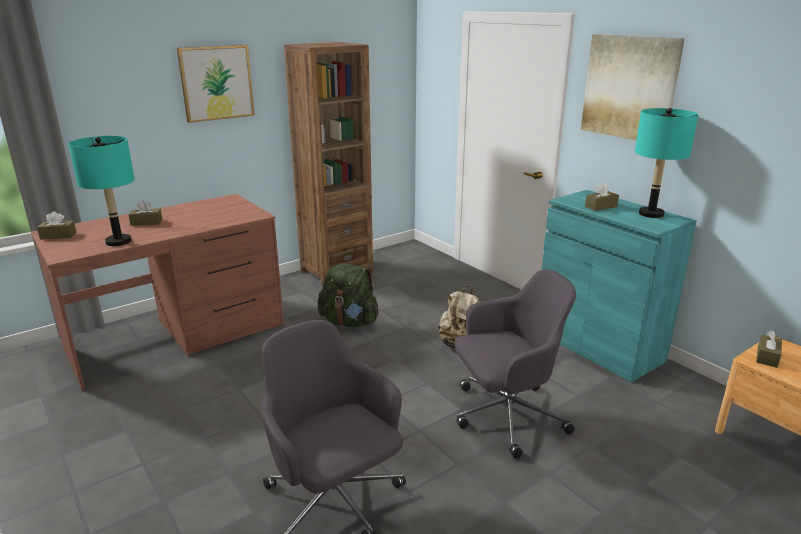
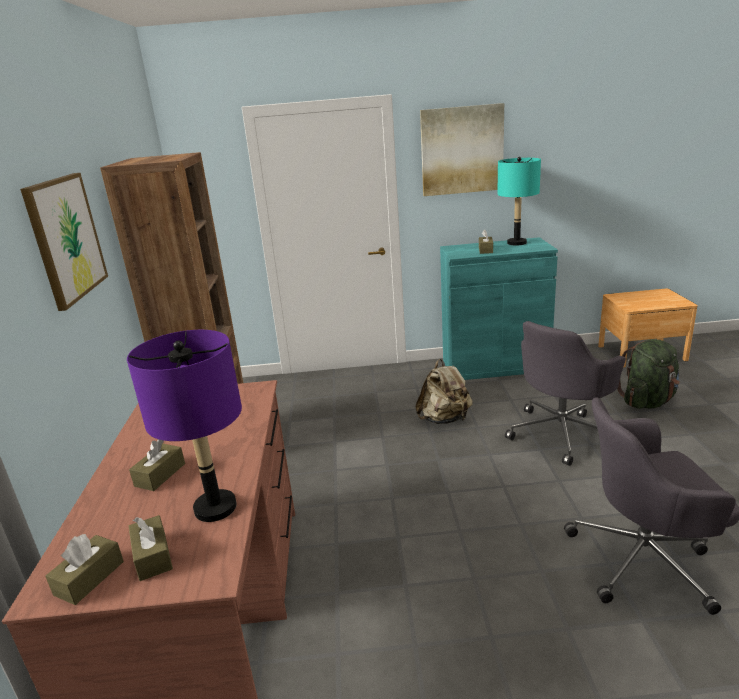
camera: 55 degrees left, 0 degrees up
(118, 242) = (216, 508): turquoise table lamp -> purple table lamp
(349, 322) = (338, 467): green backpack -> green backpack (647, 401)
(505, 416) = (562, 433): grey office chair -> grey office chair turned 150 degrees counterclockwise
(767, 357) = (629, 303): brown tissue box -> brown tissue box (153, 556)

